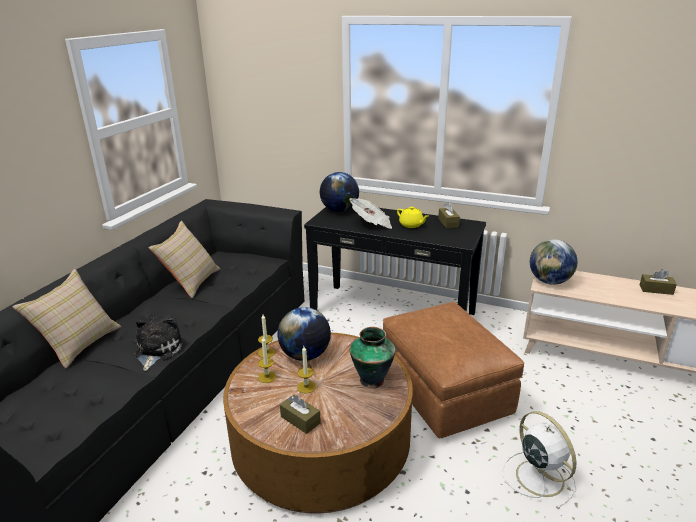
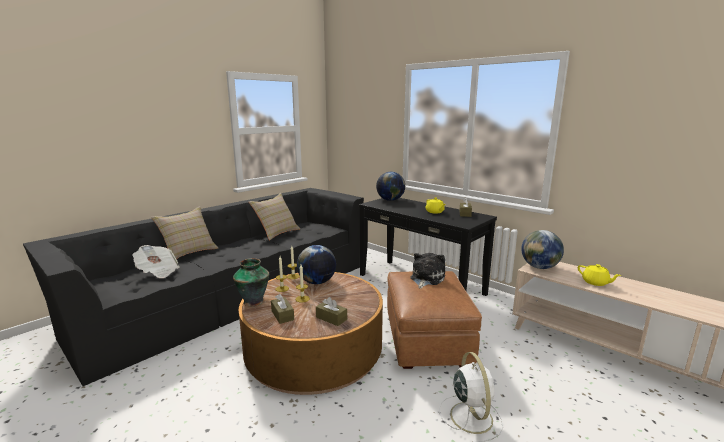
camera: 20 degrees right, 10 degrees down
(157, 351) = (225, 261): plush toy -> plush toy (426, 278)
(371, 224) = (405, 208): newspaper -> newspaper (158, 271)
(372, 379) = (351, 303): vase -> vase (254, 301)
(613, 292) = (595, 282): none -> yellow teapot
(656, 289) = (642, 287): brown tissue box -> brown tissue box (331, 318)

